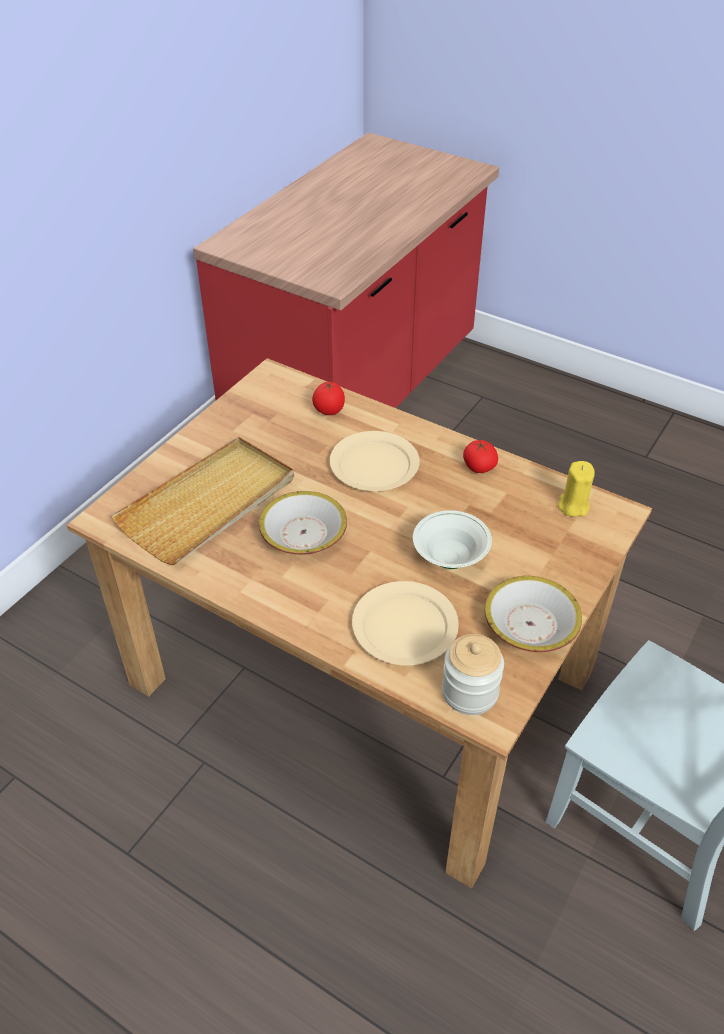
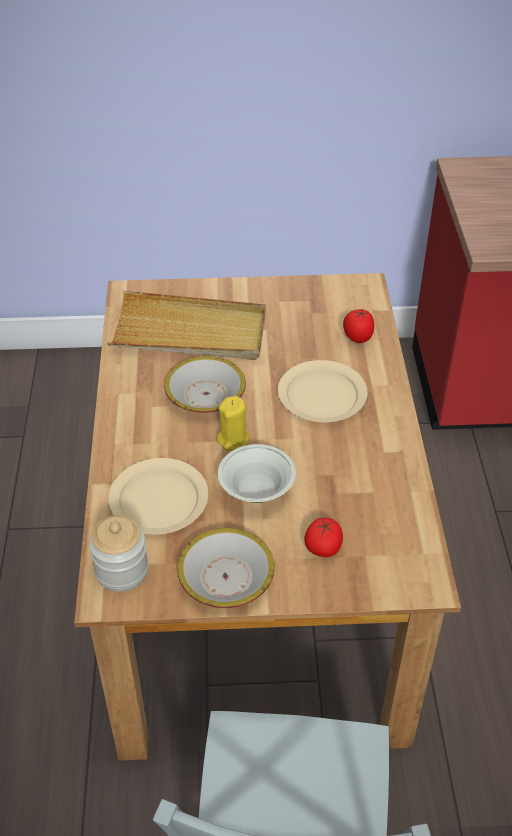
camera: 55 degrees right, 0 degrees up
(478, 467) = (386, 459): tomato -> tomato (323, 547)
(573, 506) = (402, 545): yellow candle -> yellow candle (233, 439)

